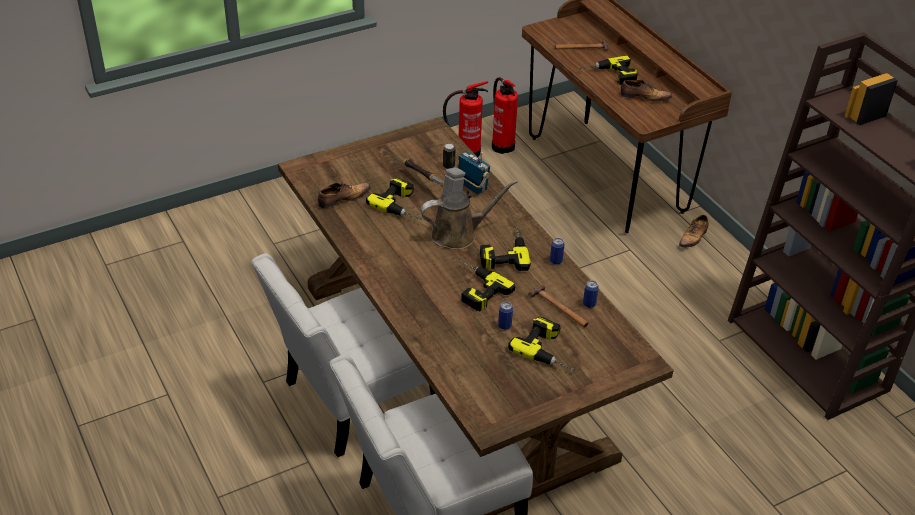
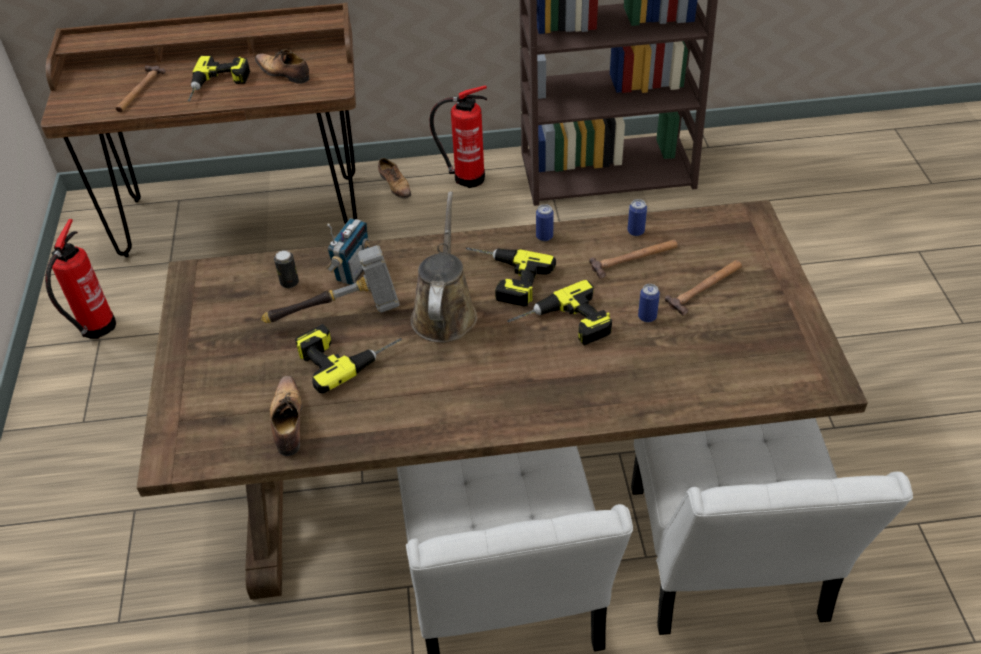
camera: 65 degrees left, 5 degrees up
(472, 187) = (352, 271): radio -> radio turned 135 degrees clockwise
(502, 145) = (113, 289): fire extinguisher -> fire extinguisher (466, 178)
(550, 350) = (705, 288): power drill -> hammer
(644, 97) = (283, 73): shoe -> shoe turned 90 degrees counterclockwise

